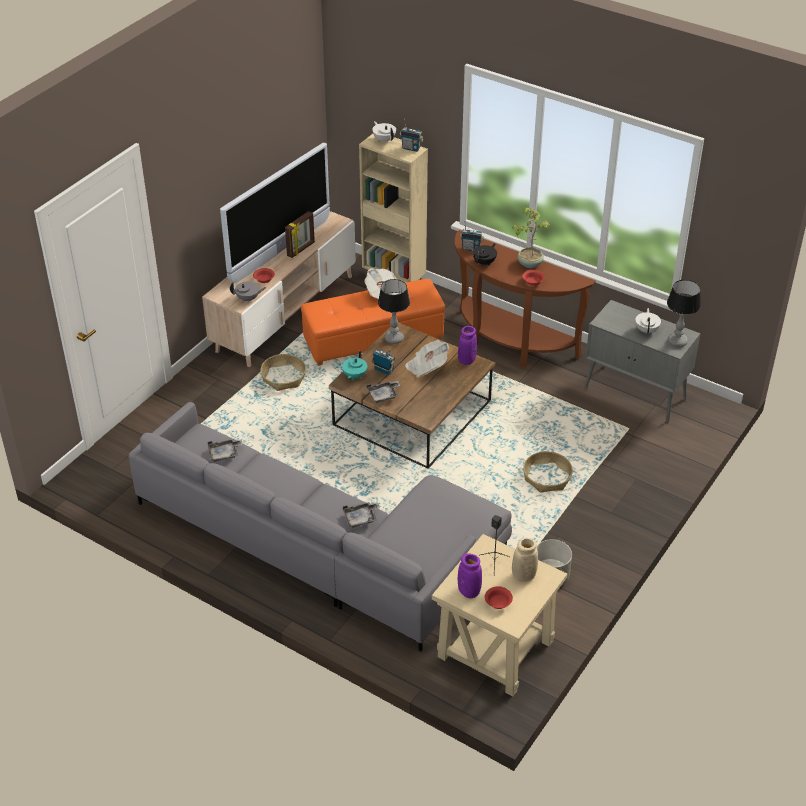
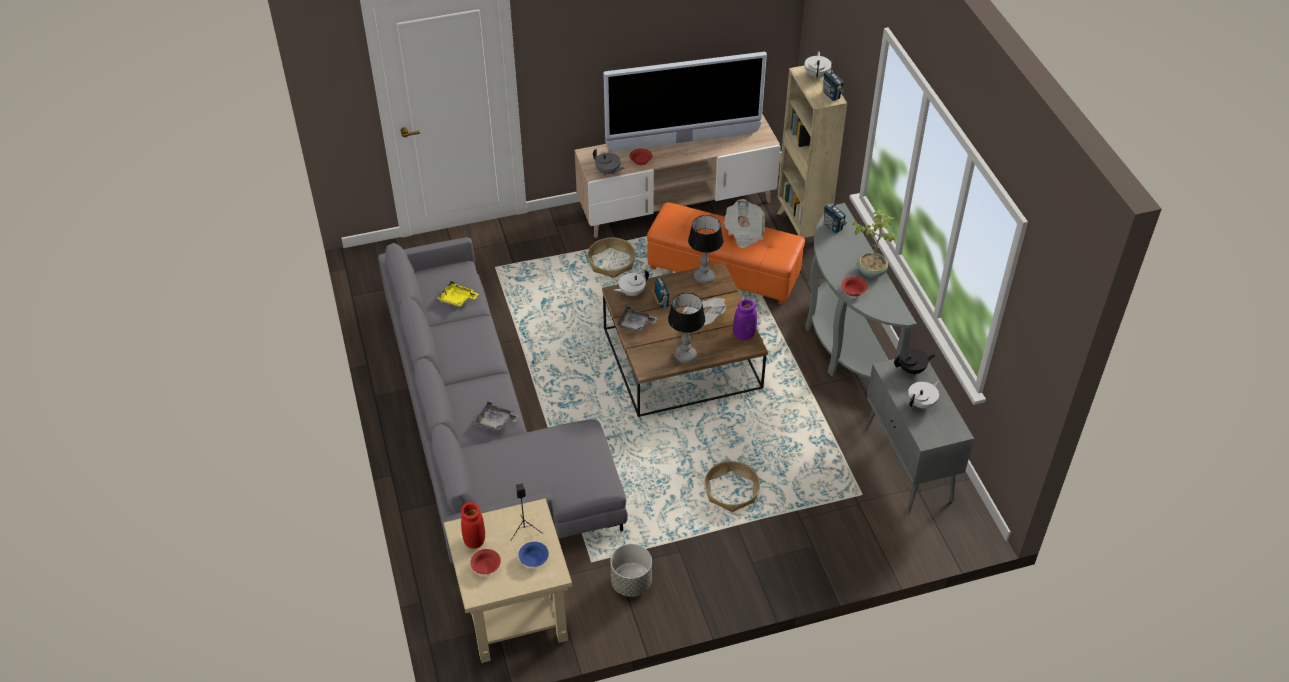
camera: 40 degrees right, 5 degrees up
(225, 454) = (457, 299): grey tray -> yellow tray
(301, 249) = (702, 149): picture frame -> none
(354, 376) = (631, 292): turquoise teapot -> white teapot
(469, 591) = (475, 540): purple vase -> red vase
(484, 262) = (829, 247): black teapot -> black teapot (912, 369)
(510, 343) = (843, 344): brown console table -> grey console table
(523, 575) = (533, 558): beige vase -> blue bowl
(677, 341) = (939, 433): table lamp -> table lamp (685, 356)

